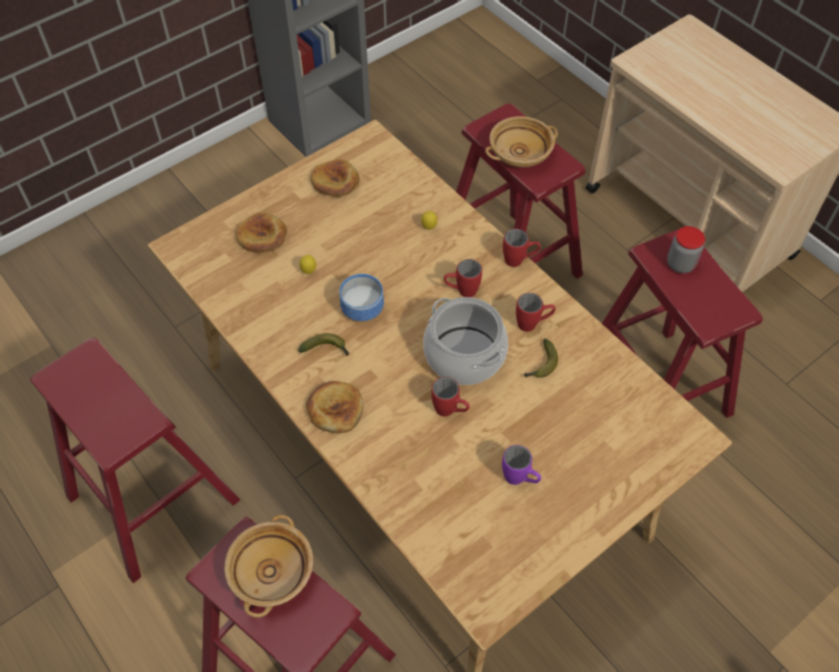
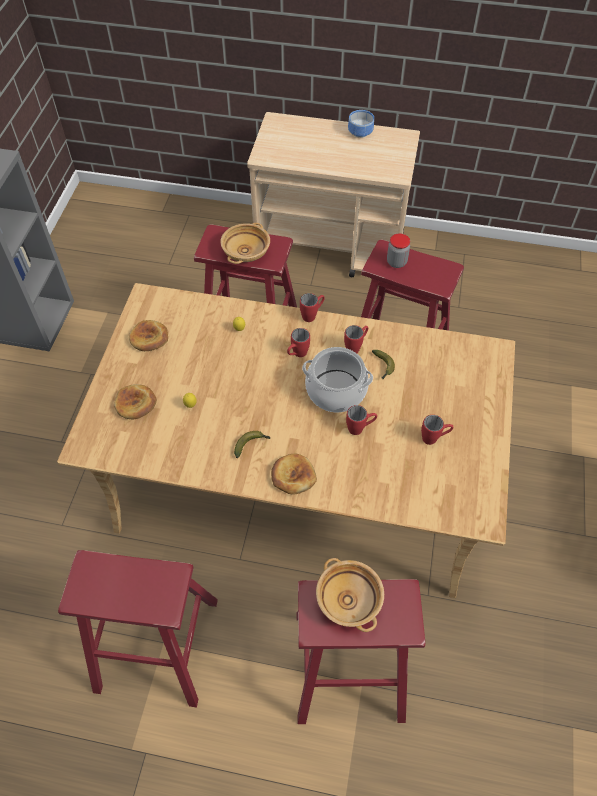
camera: 40 degrees left, 0 degrees up
(362, 307) = (247, 404): bowl -> bowl (359, 132)
(520, 480) = (434, 438): purple mug -> red mug

